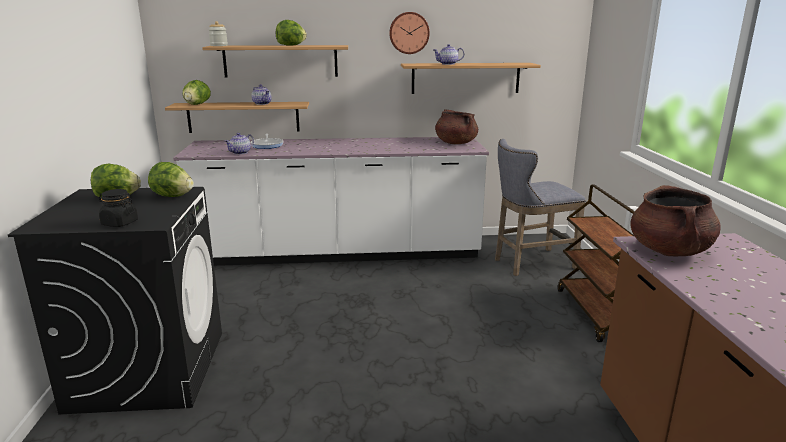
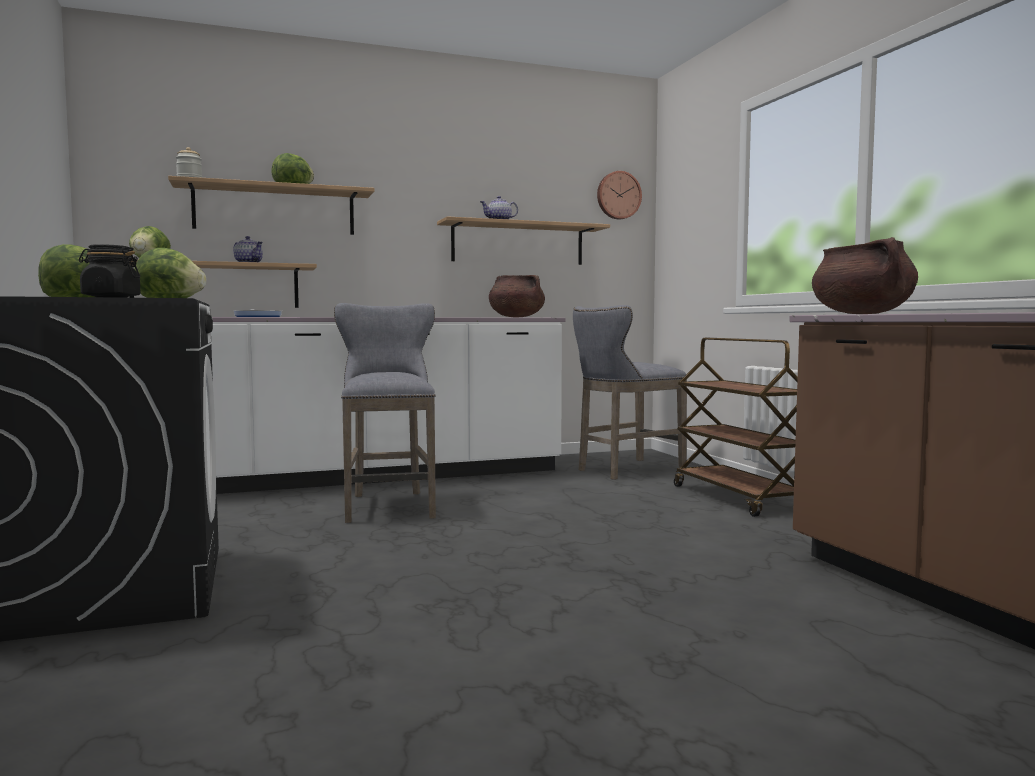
camera: 15 degrees left, 15 degrees down
(240, 153) = (224, 316): teapot -> none
(344, 292) = (389, 505): none -> grey stool
(409, 33) = (446, 184): wall clock -> wall clock (618, 195)

